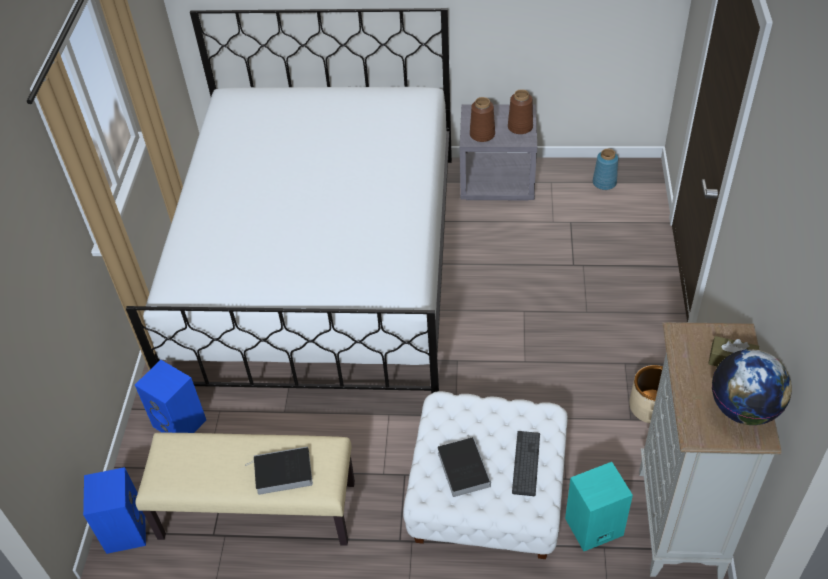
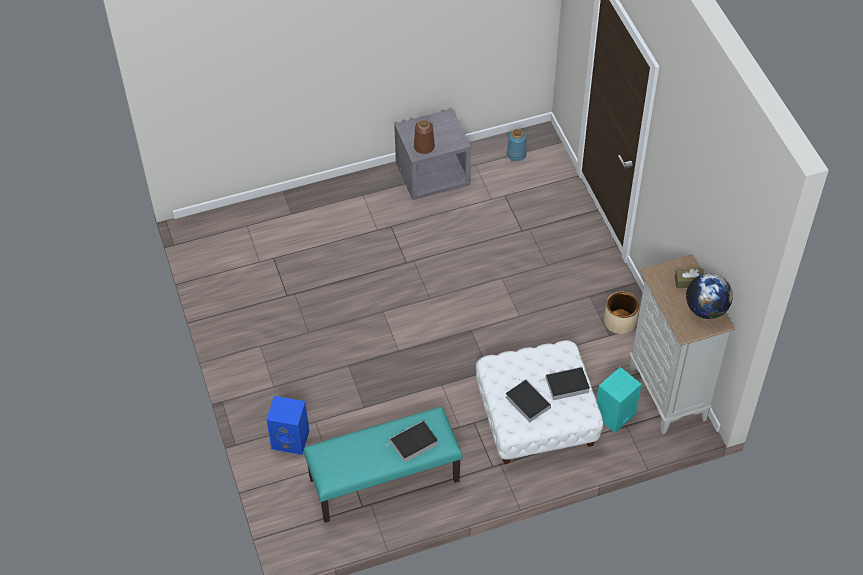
camera: 25 degrees left, 5 degrees up
(124, 529) = (296, 524): blue speaker -> none
(257, 511) = (384, 481): beige bench -> turquoise bench
(321, 266) = (329, 287): white bed -> none
(520, 127) = (450, 132): brown vase -> none
(526, 463) = (566, 385): keyboard -> book

